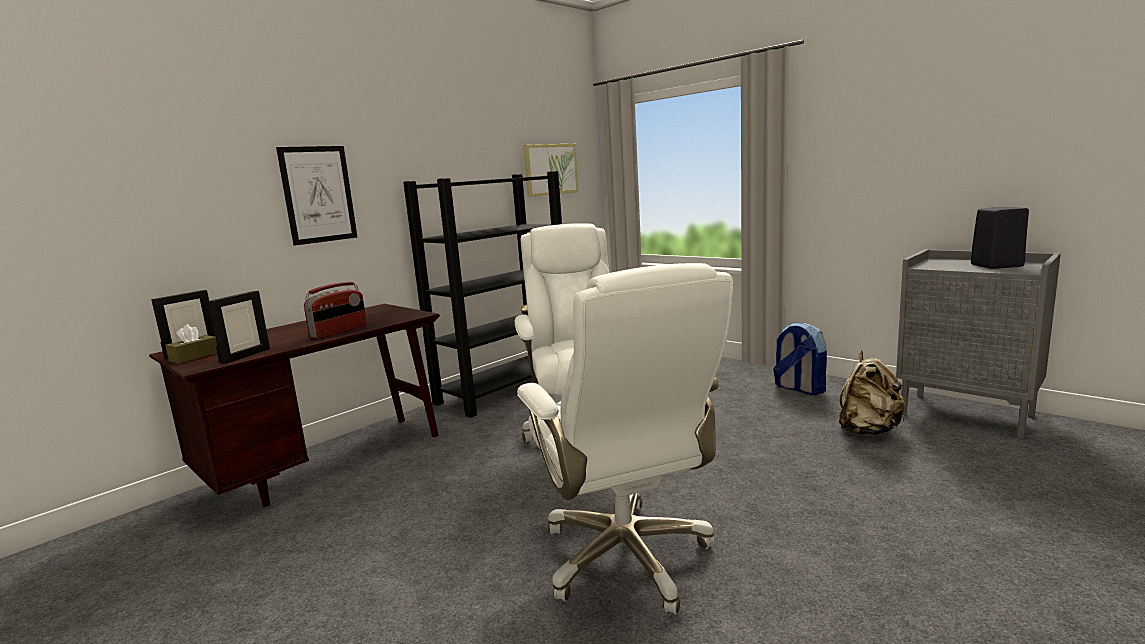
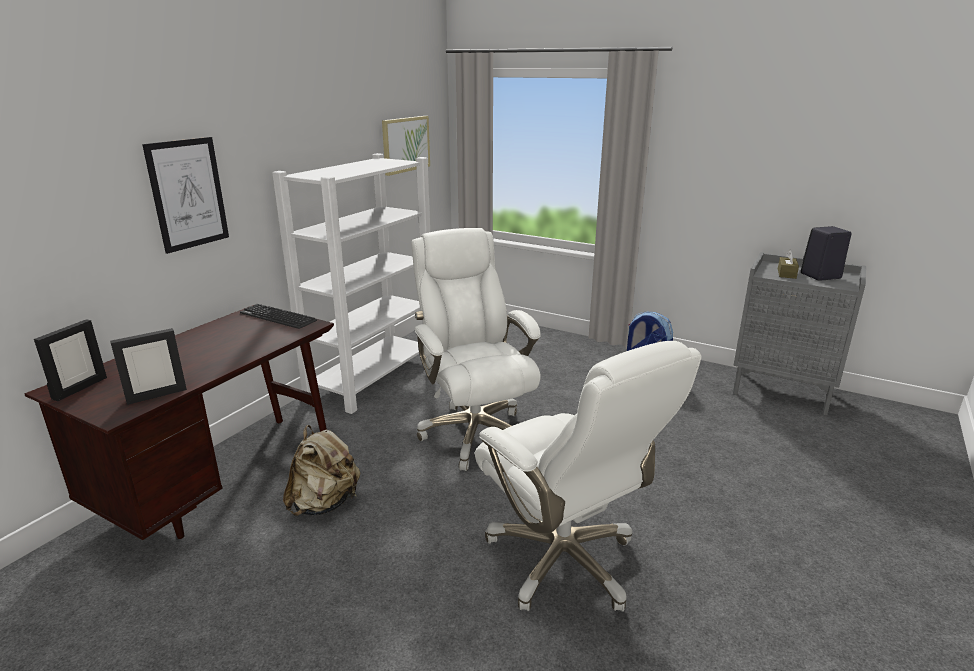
camera: 15 degrees left, 10 degrees up
(194, 357) = (92, 398): brown tissue box -> brown tissue box (786, 273)
(245, 355) = (156, 395): picture frame -> picture frame turned 45 degrees clockwise
(339, 331) = (240, 353): radio -> none
(393, 310) = (278, 317): none -> keyboard
(505, 389) = (373, 377): black bookcase -> white bookcase
(868, 431) = (713, 413): beige backpack -> beige backpack (325, 503)

